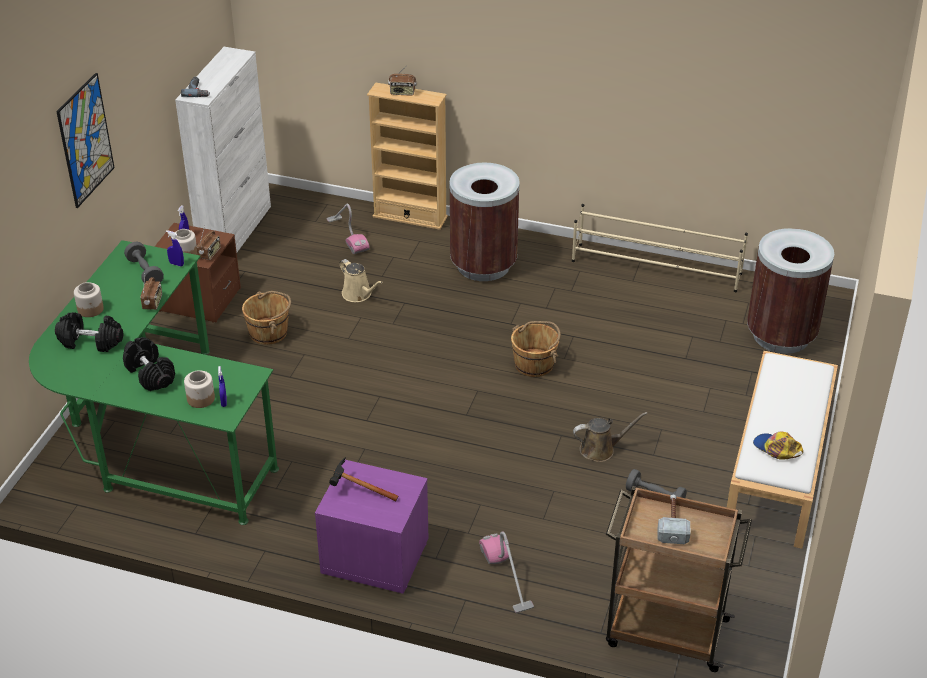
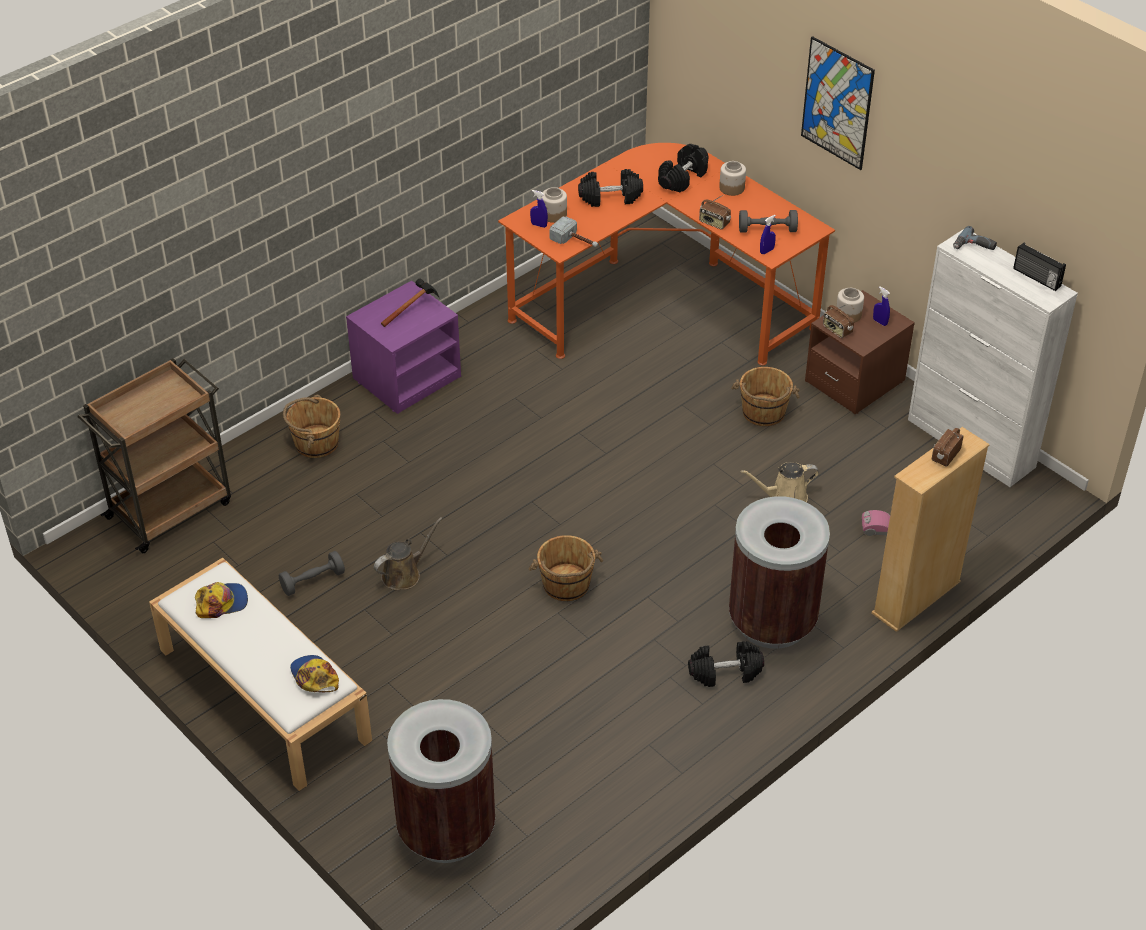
camera: 120 degrees right, 5 degrees up
(155, 435) = (662, 302): green desk -> orange desk
(218, 62) = (1036, 278): none -> radio
(506, 576) = (315, 443): vacuum cleaner -> brown bucket
(546, 270) = (725, 673): none -> black dumbbell
(600, 449) = (404, 574): brown watering can -> brown watering can turned 150 degrees counterclockwise
(657, 268) = (657, 783): beige shoe rack -> none
(672, 523) = (159, 405): hammer -> hammer (575, 242)
(784, 370) = (314, 677): none -> cap

